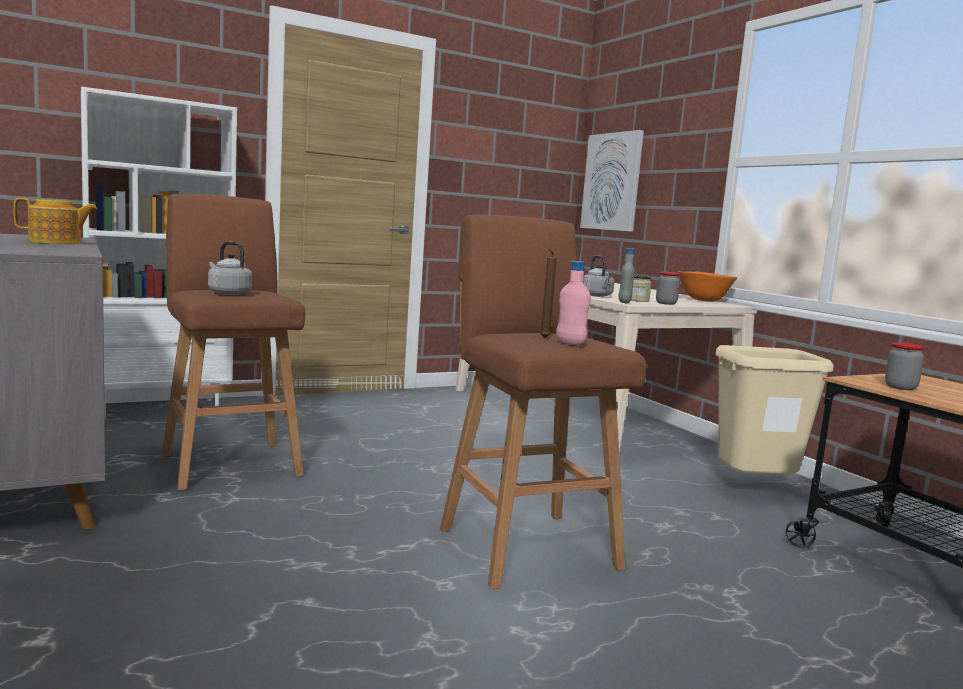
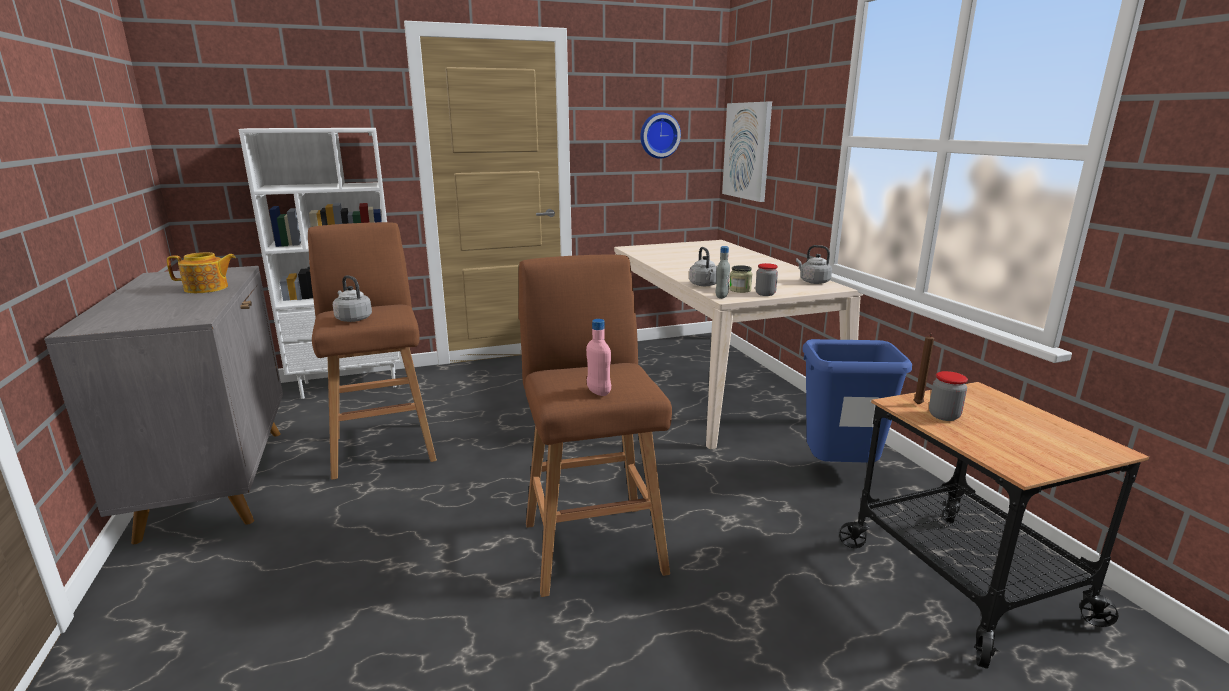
camera: 10 degrees right, 10 degrees up
(519, 161) = (659, 135): none -> wall clock
(543, 338) = (580, 383): brown candle -> brown candle (917, 405)
(703, 300) = (813, 282): orange bowl -> grey kettle
(755, 490) = (840, 472): beige trash can -> blue trash can

